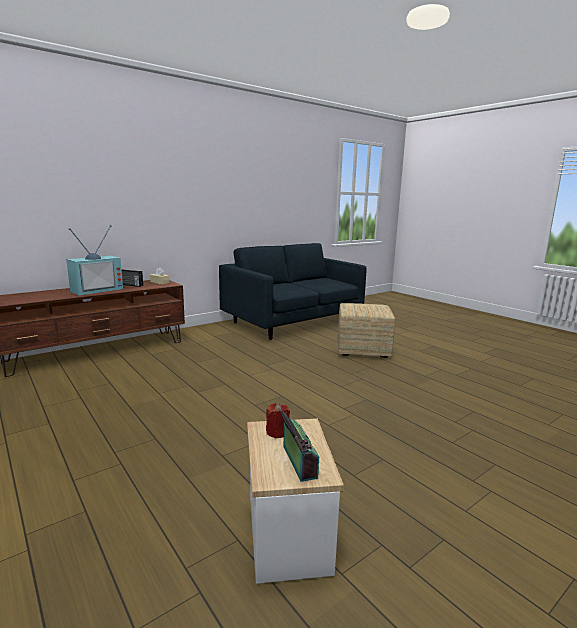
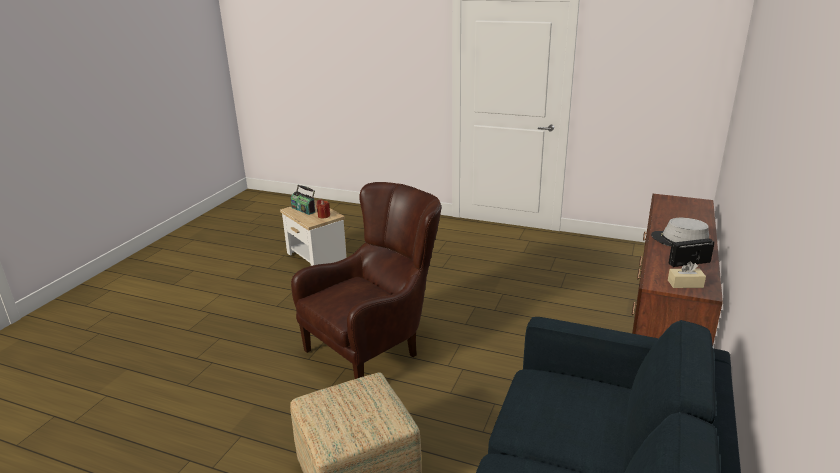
camera: 150 degrees right, 10 degrees up
(96, 290) = (679, 240): television -> grey hat
(309, 390) = (375, 348): none -> brown armchair

